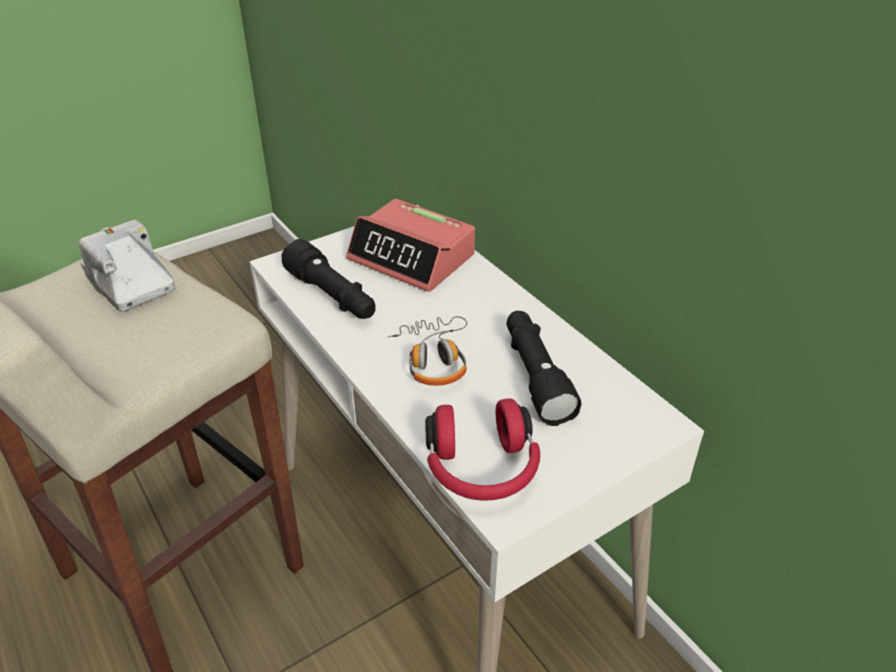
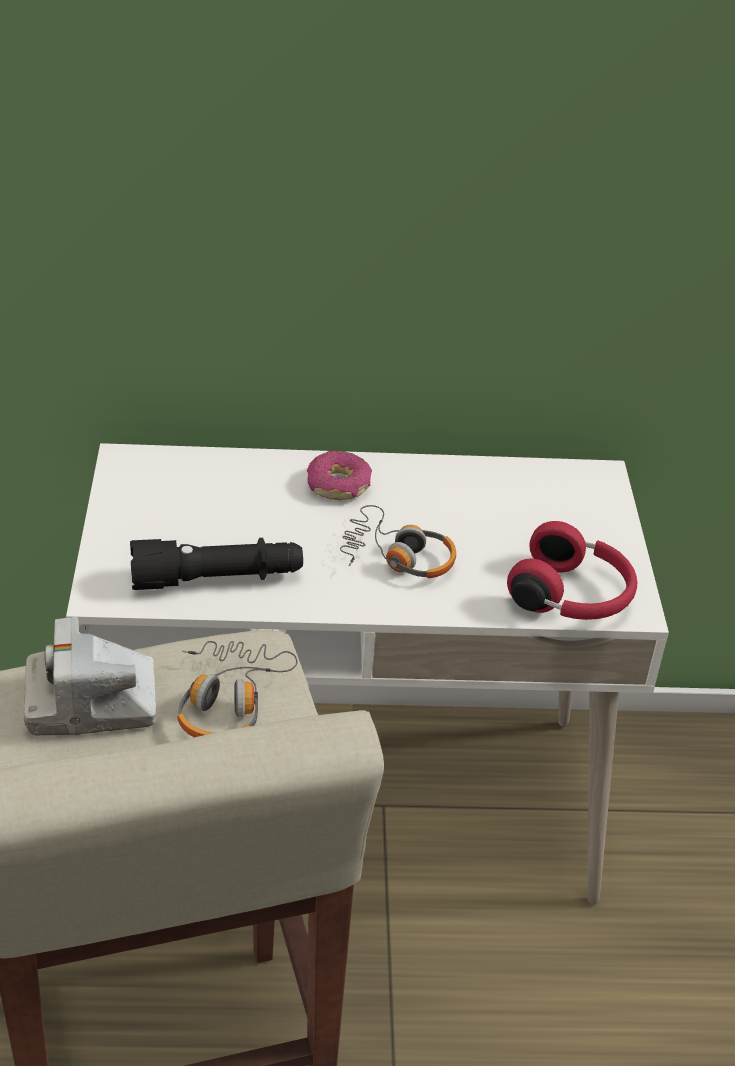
camera: 60 degrees left, 0 degrees up
(166, 331) = (229, 701): none -> headphones
(412, 258) = (207, 494): alarm clock -> none
(483, 302) = (339, 485): none -> donut
(535, 376) = (480, 509): black flashlight -> none

